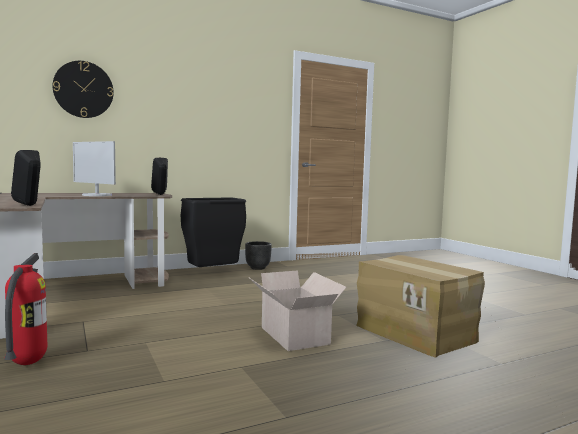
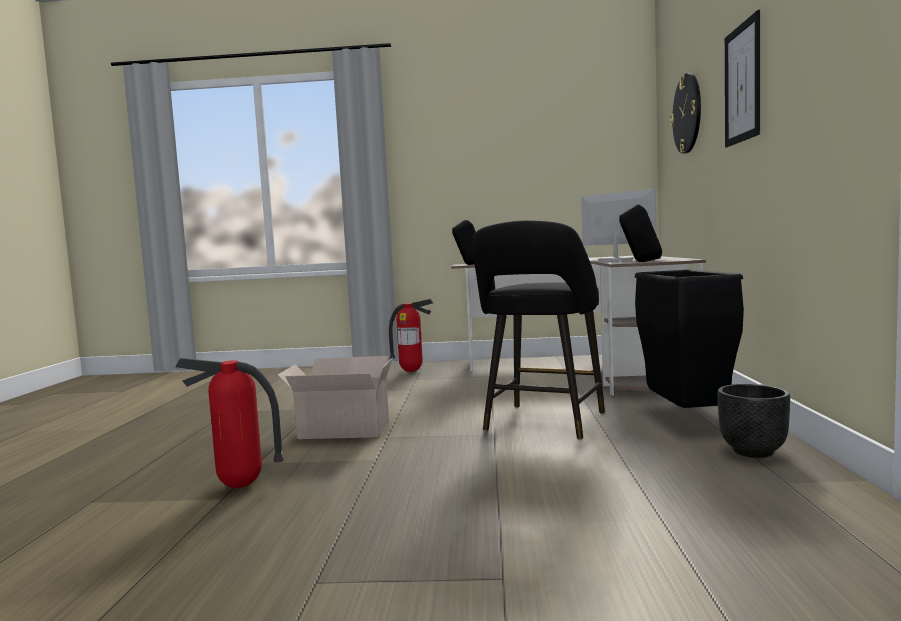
camera: 120 degrees right, 0 degrees up
(96, 195) = (616, 259): monitor -> monitor turned 75 degrees clockwise
(179, 100) = (742, 83): none -> picture
(240, 293) = (543, 424): none -> black stool
(416, 333) = (240, 486): cardboard box -> fire extinguisher

